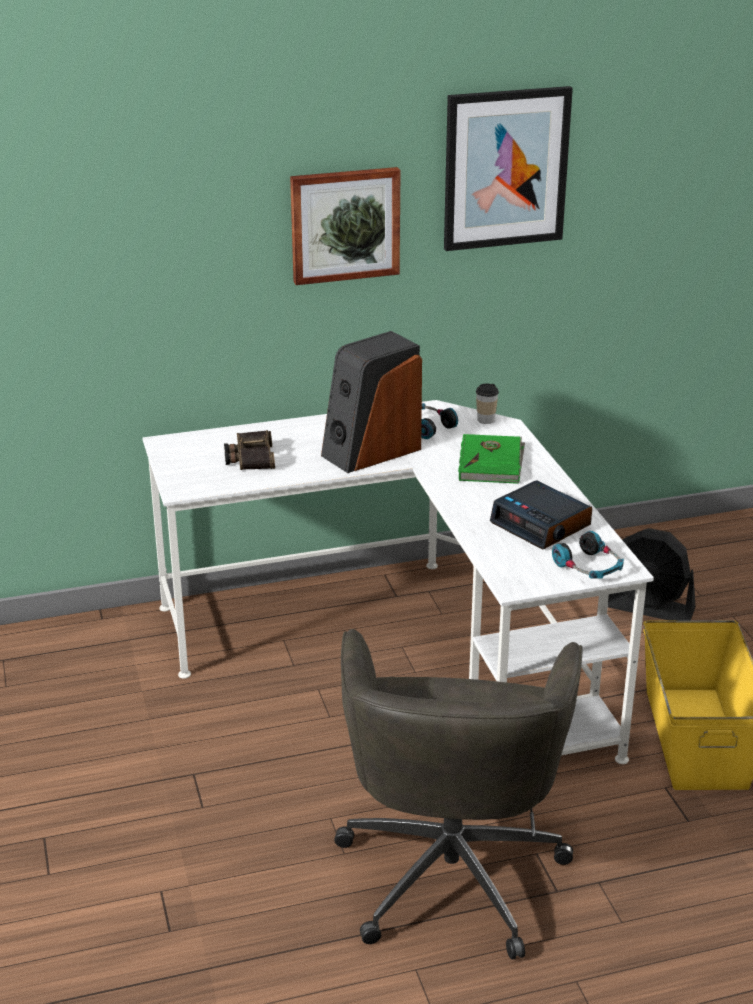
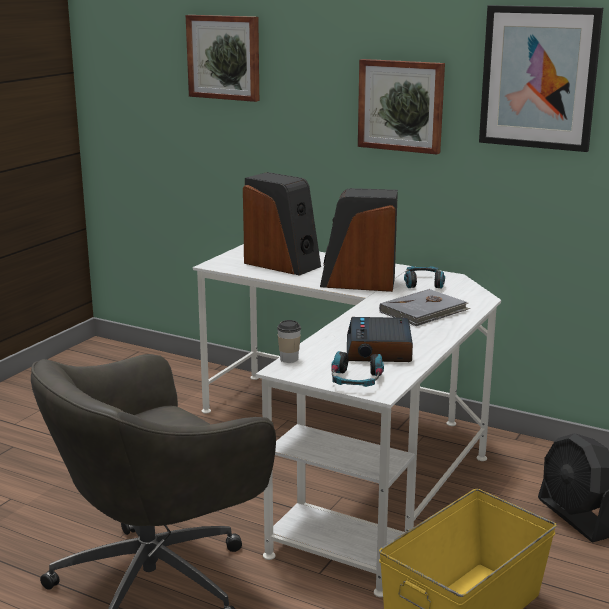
camera: 45 degrees right, 10 degrees down
(75, 202) = (224, 57): none -> picture
(250, 458) = (282, 264): binoculars -> speaker
(486, 420) = (474, 292): cup -> cup (289, 359)
(491, 462) = (424, 311): green book -> grey book

